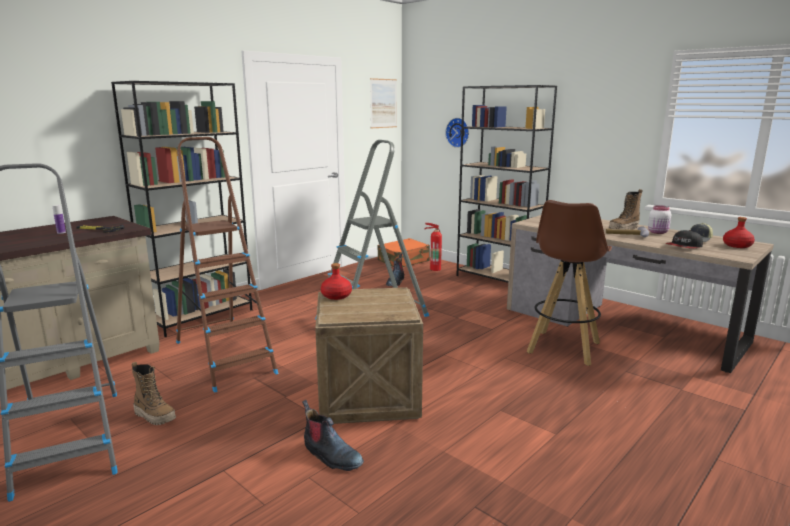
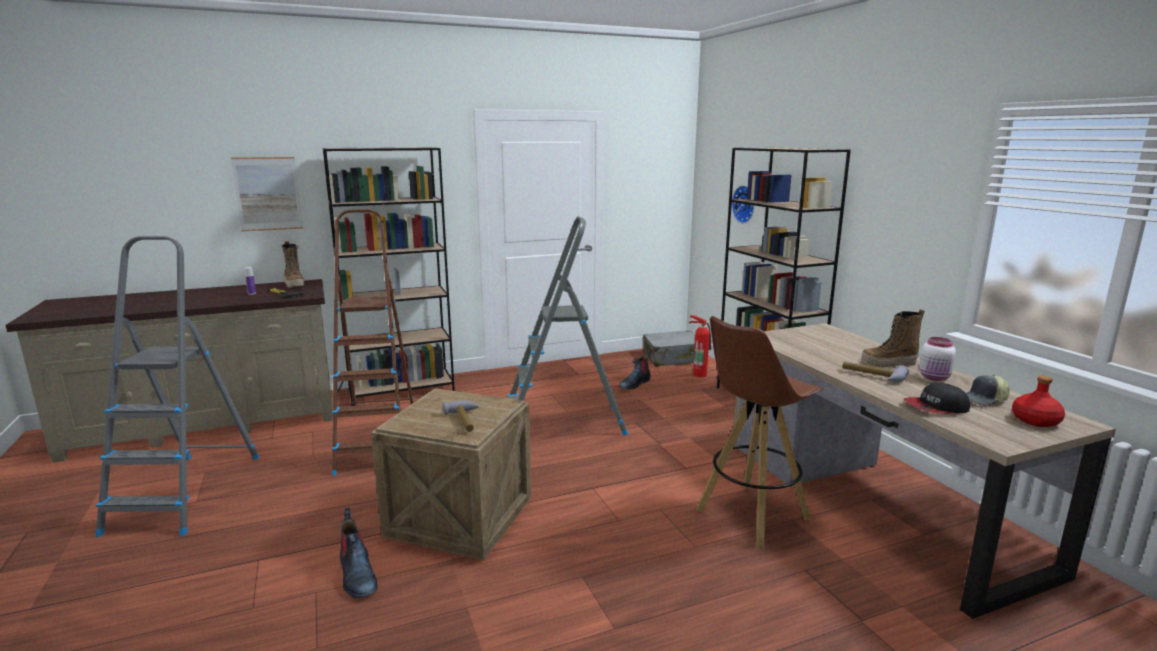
camera: 25 degrees right, 0 degrees up
(155, 416) = (263, 487): boot -> boot (294, 285)
(336, 296) = (439, 398): red bottle -> none
(383, 103) = (665, 164): picture -> picture (268, 194)
(384, 306) = (465, 421): none -> hammer
(403, 261) = (672, 358): orange suitcase -> grey suitcase

